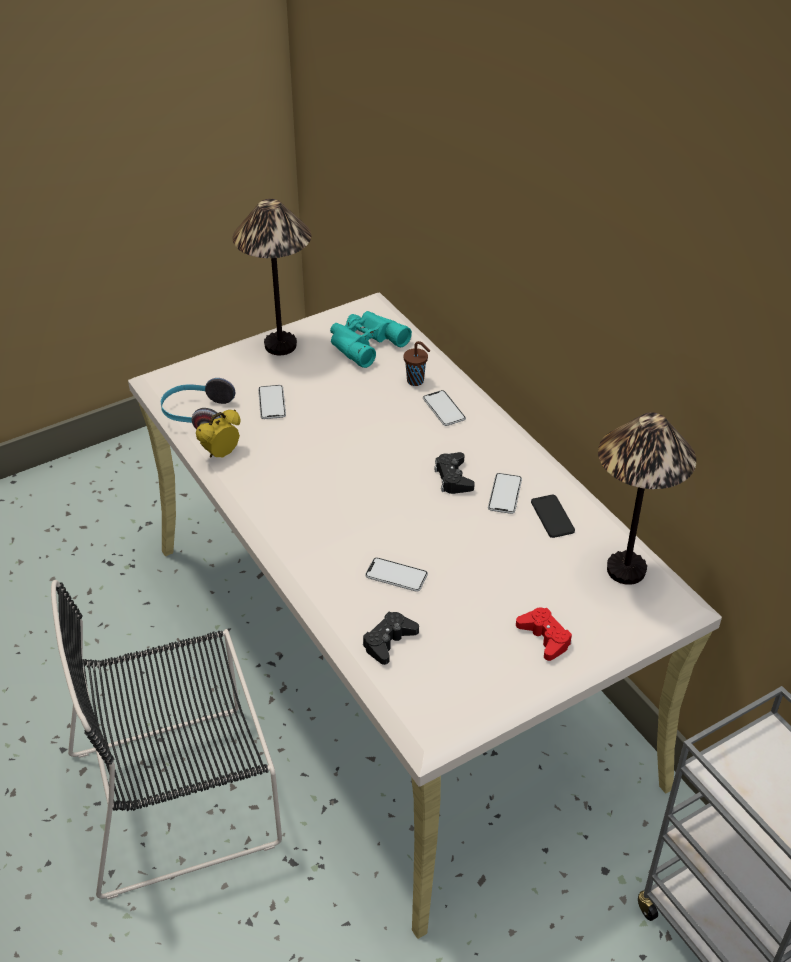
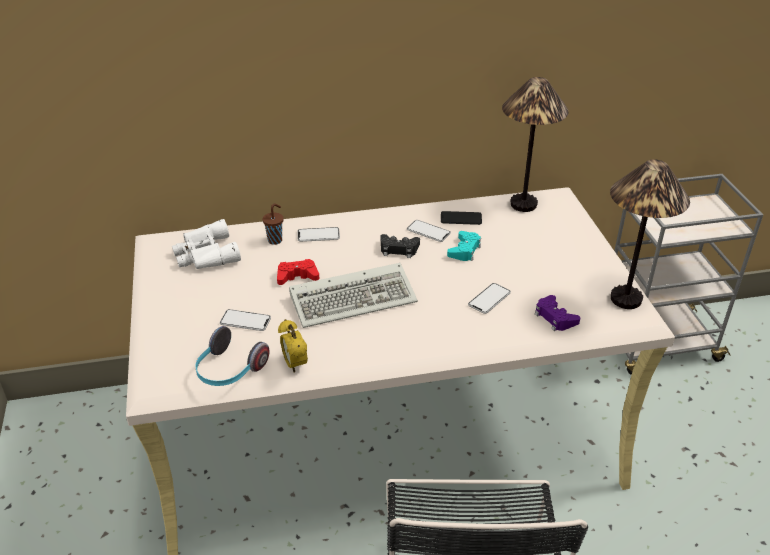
camera: 70 degrees left, 5 degrees down
(280, 345) = (168, 300): table lamp -> table lamp (625, 299)
(344, 467) = (355, 298): none -> keyboard
(364, 343) = (205, 254): turquoise binoculars -> white binoculars
(389, 641) = (555, 317): black game controller -> purple game controller
(484, 534) = (464, 250): none -> turquoise game controller
(544, 637) = (572, 250): red game controller -> red game controller (297, 276)

